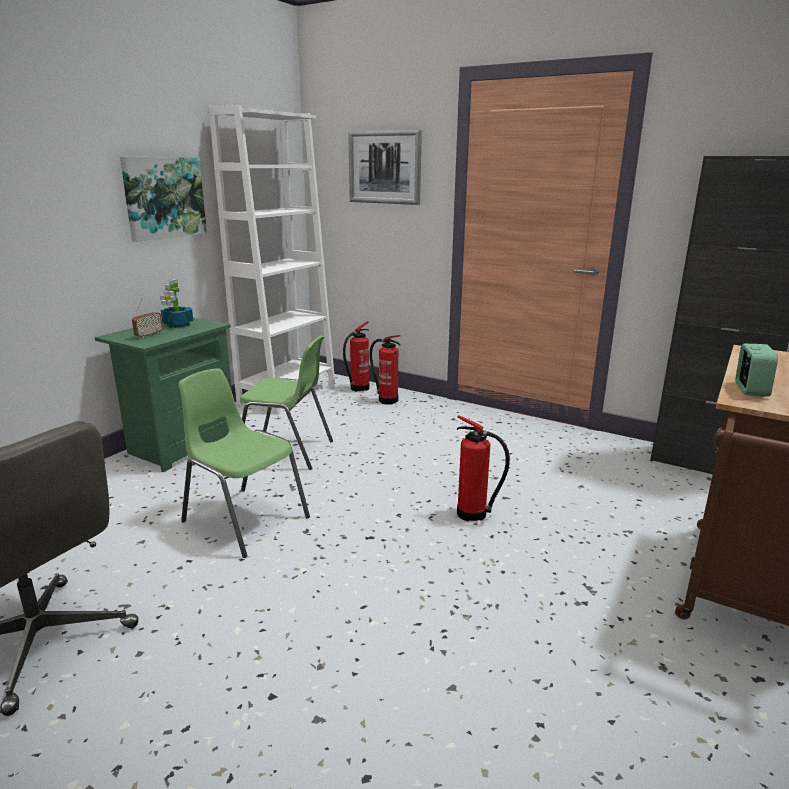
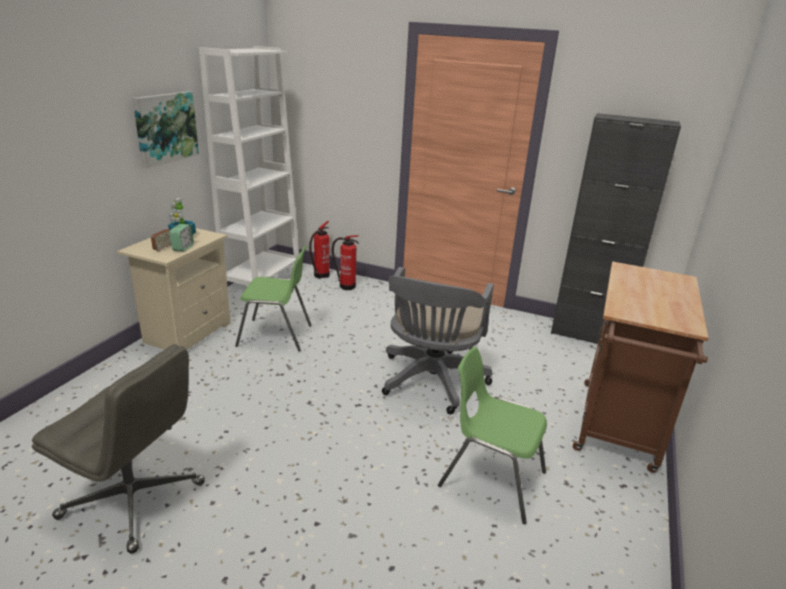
camera: 10 degrees left, 5 degrees up
(181, 445) = (186, 333): green nightstand -> beige nightstand
(244, 519) = (258, 395): green chair -> green chair (490, 479)
(384, 167) = (343, 95): picture -> none
(474, 515) = (431, 383): fire extinguisher -> grey office chair
(750, 390) = (623, 303): alarm clock -> alarm clock (183, 248)

